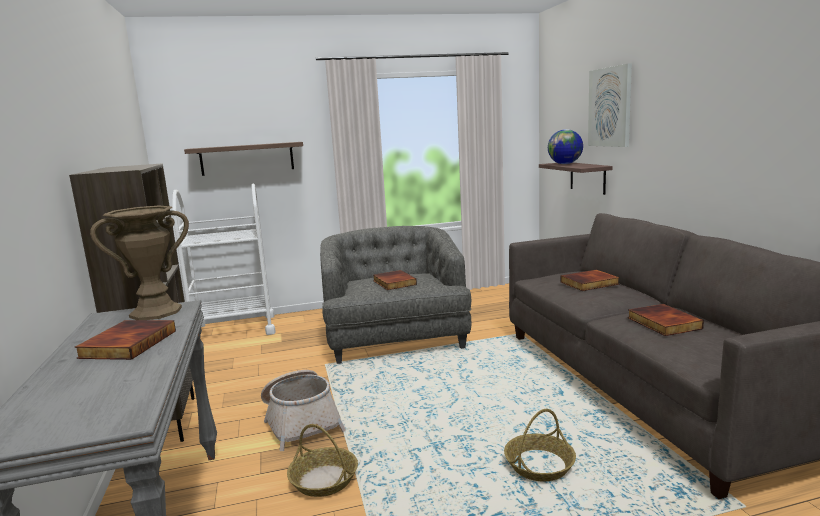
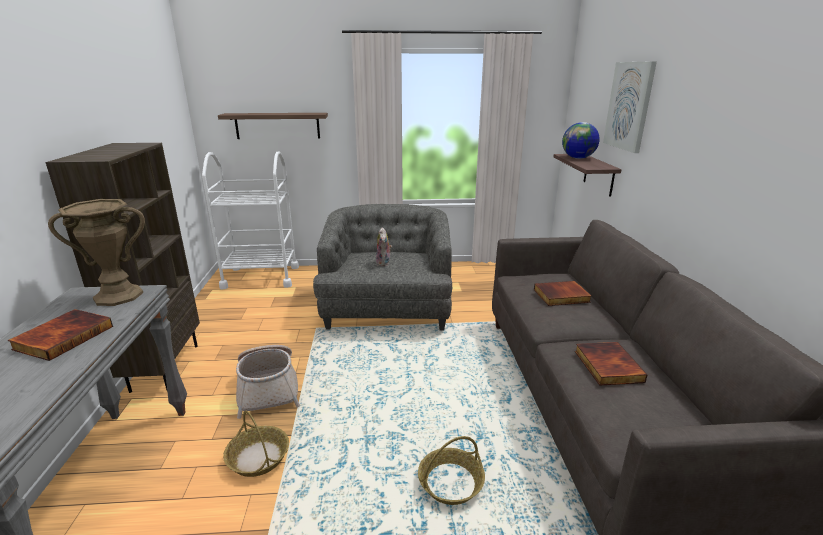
camera: 10 degrees right, 10 degrees up
(393, 282) = (384, 263): book -> plush toy

